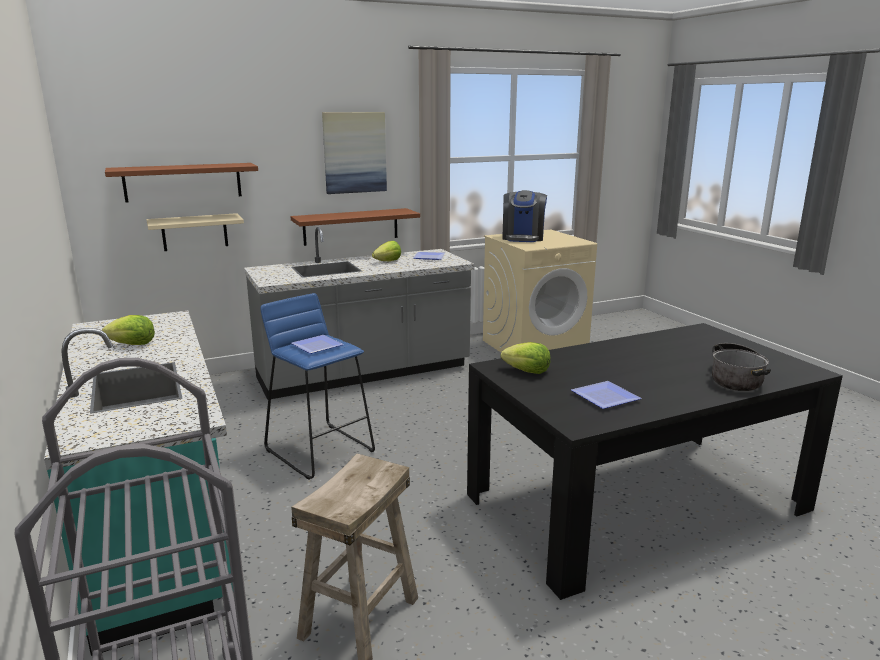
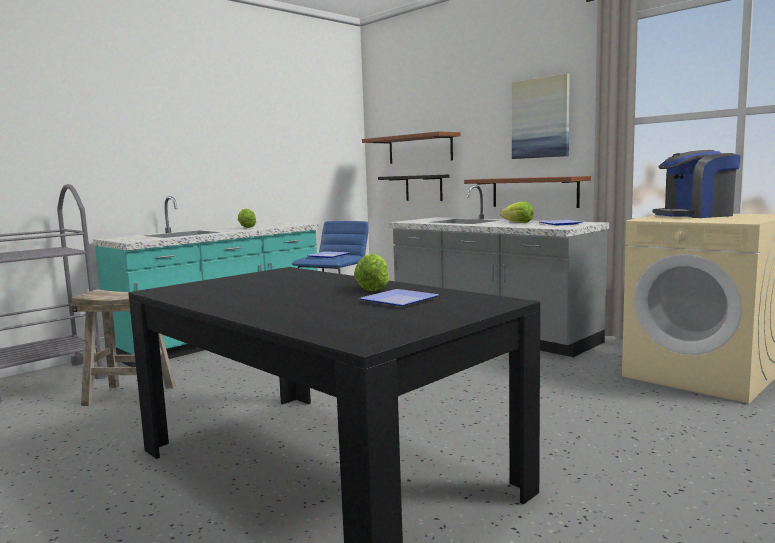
camera: 70 degrees right, 10 degrees down
(194, 232) = (424, 188): beige shelf -> black shelf
(527, 371) = (278, 275): lettuce -> lettuce (373, 289)
(605, 398) = (220, 291): plate -> plate (396, 301)
(736, 378) = (304, 317): cooking pot -> none

